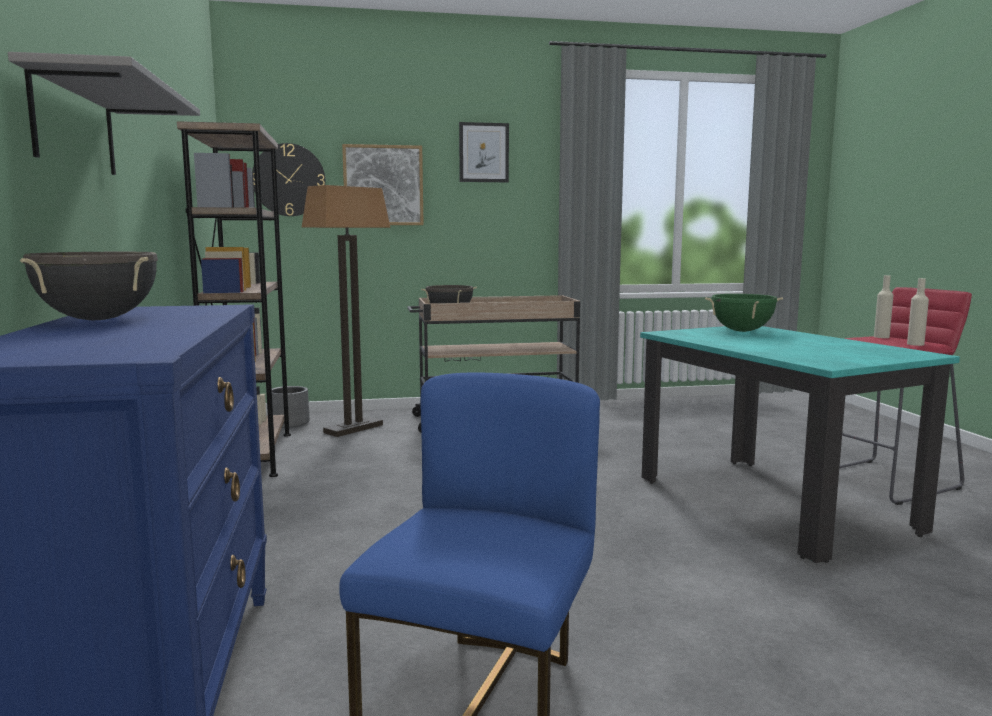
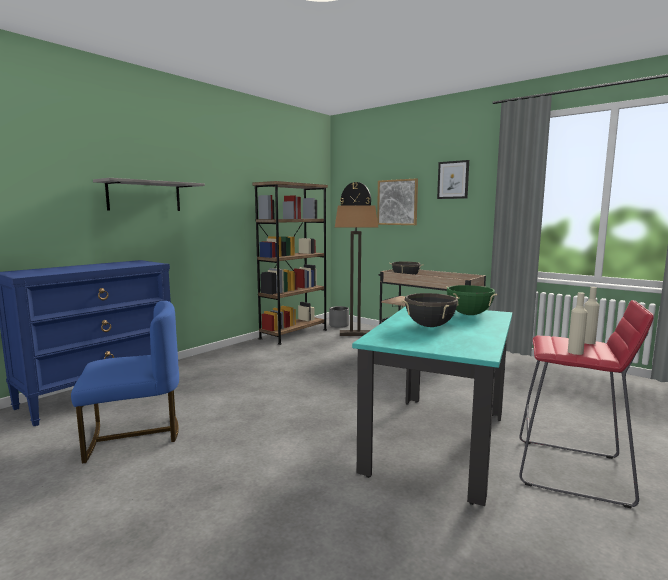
camera: 50 degrees right, 0 degrees up
(97, 320) = (102, 264): black cooking pot -> black cooking pot (429, 326)

